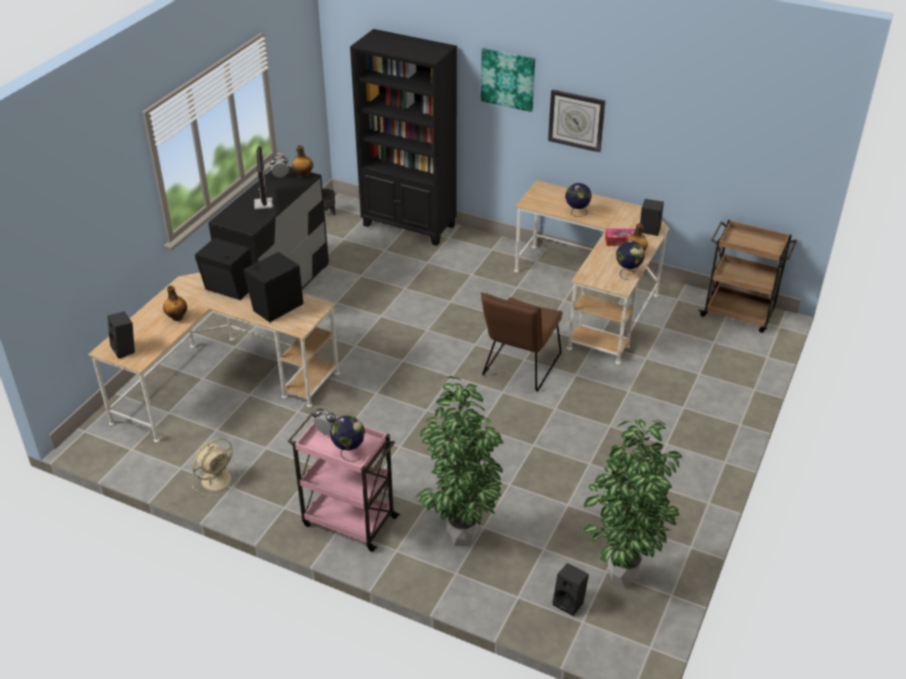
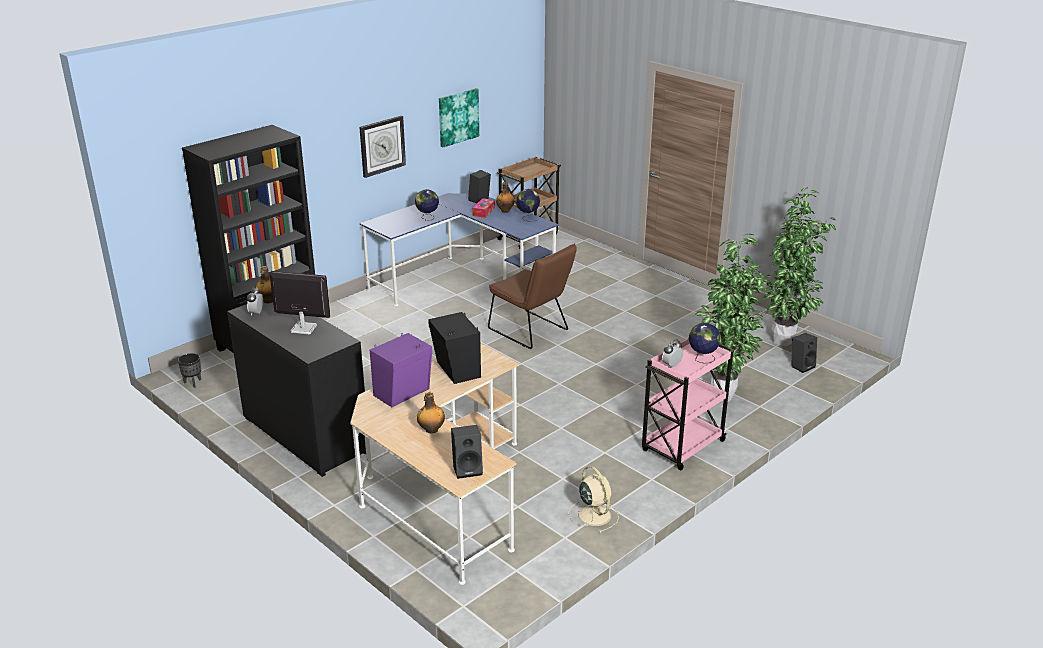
camera: 70 degrees left, 10 degrees down
(229, 289) = (404, 393): black speaker -> purple speaker
(508, 79) = (321, 136): picture -> picture (458, 117)
(595, 296) = (462, 281): beige desk -> blue desk

